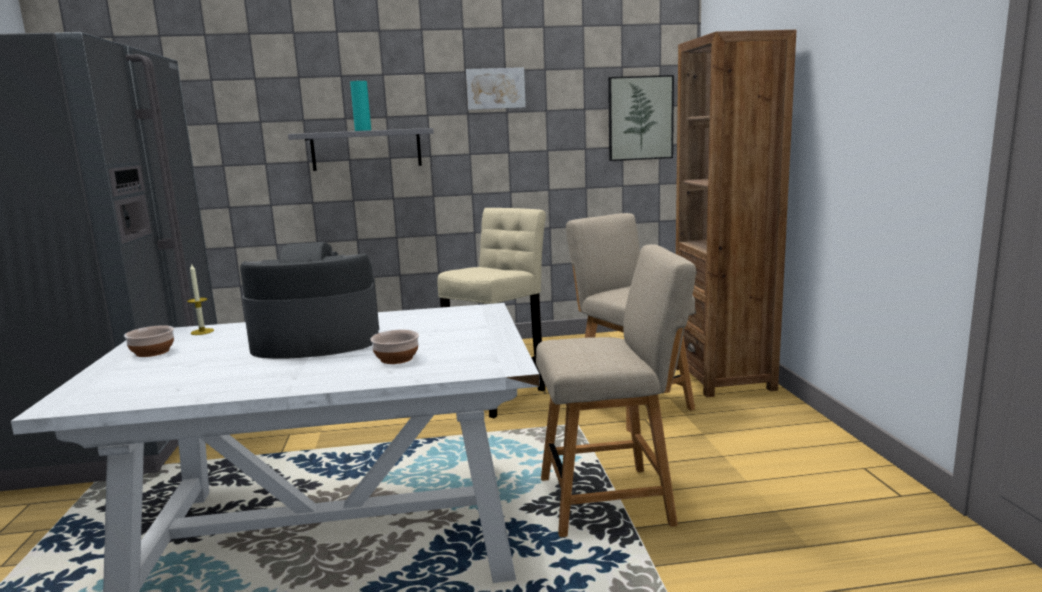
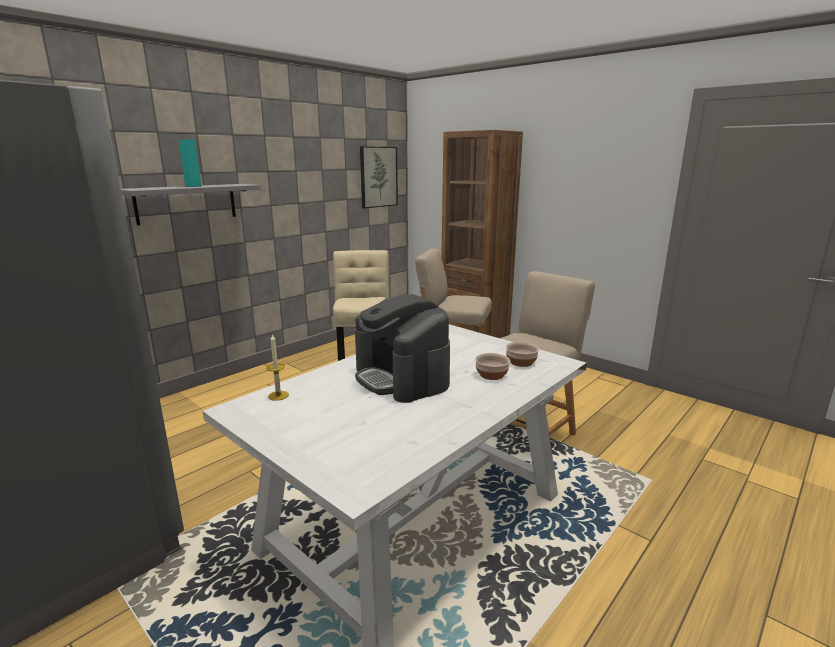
camera: 40 degrees left, 5 degrees up
(152, 352) = (289, 424): bowl -> bowl (520, 362)
(316, 341) = (402, 378): coffee machine -> coffee machine turned 75 degrees counterclockwise
(495, 88) = (288, 151): picture -> none

